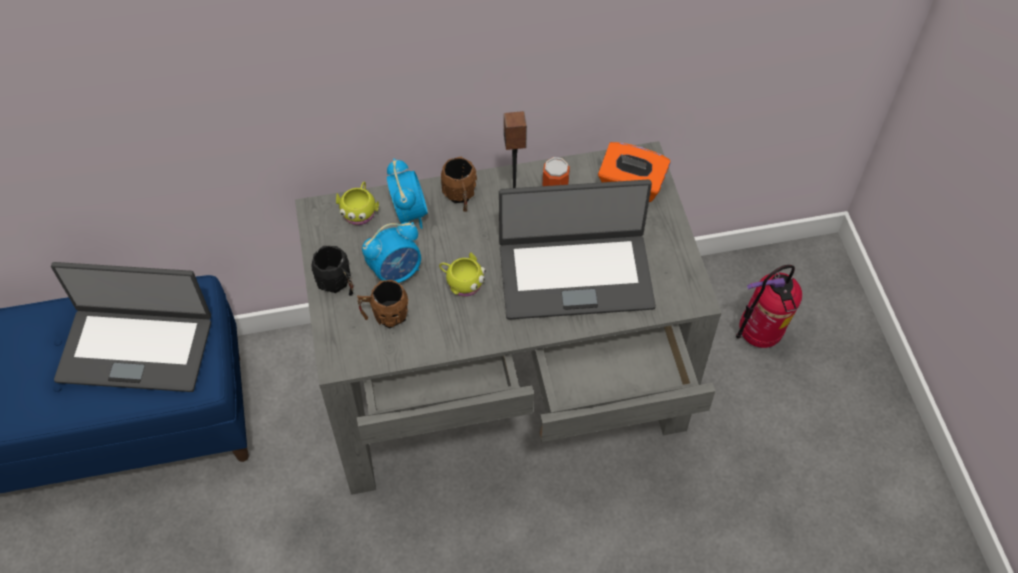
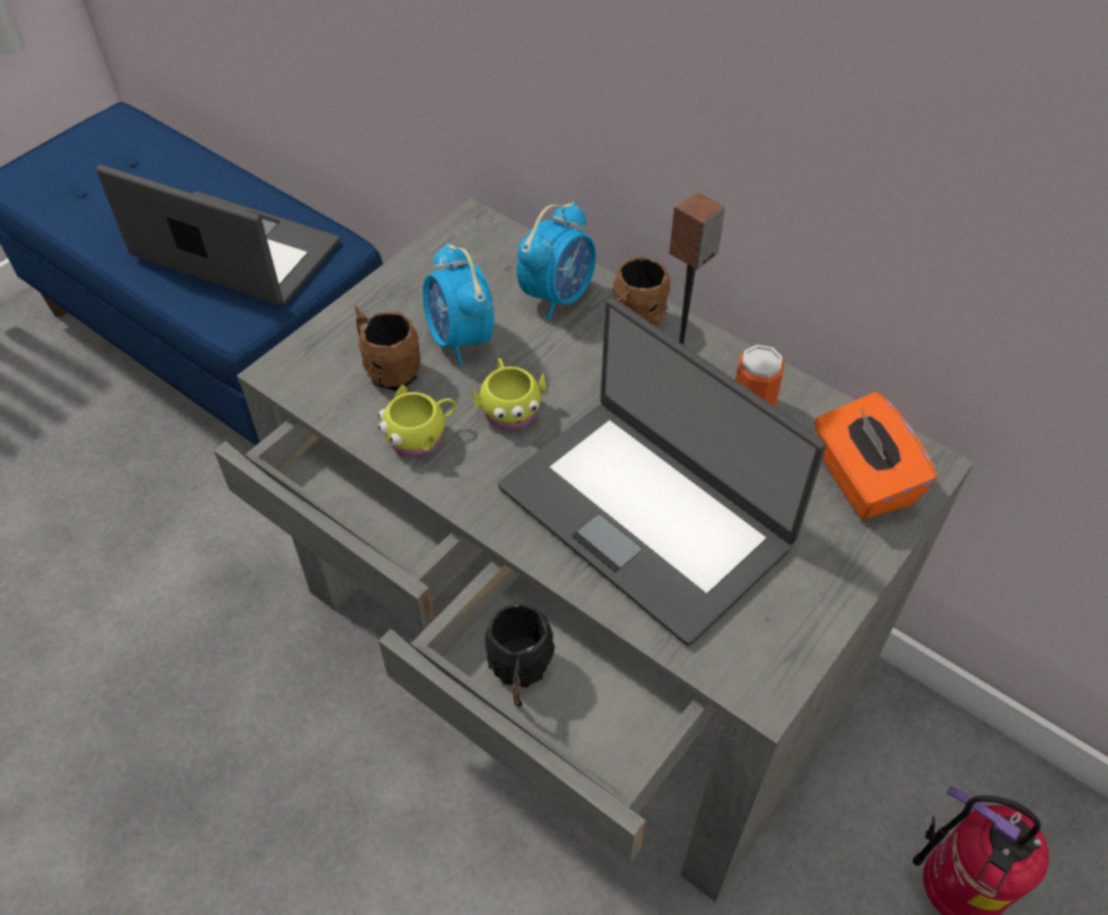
camera: 50 degrees right, 5 degrees down
(136, 348) = (235, 253): laptop -> laptop turned 150 degrees clockwise
(337, 284) = (391, 301): black mug -> black mug (519, 673)
(359, 211) = (512, 254): yellow mug -> yellow mug (420, 436)
(396, 272) = (460, 339): alarm clock -> alarm clock turned 45 degrees clockwise

